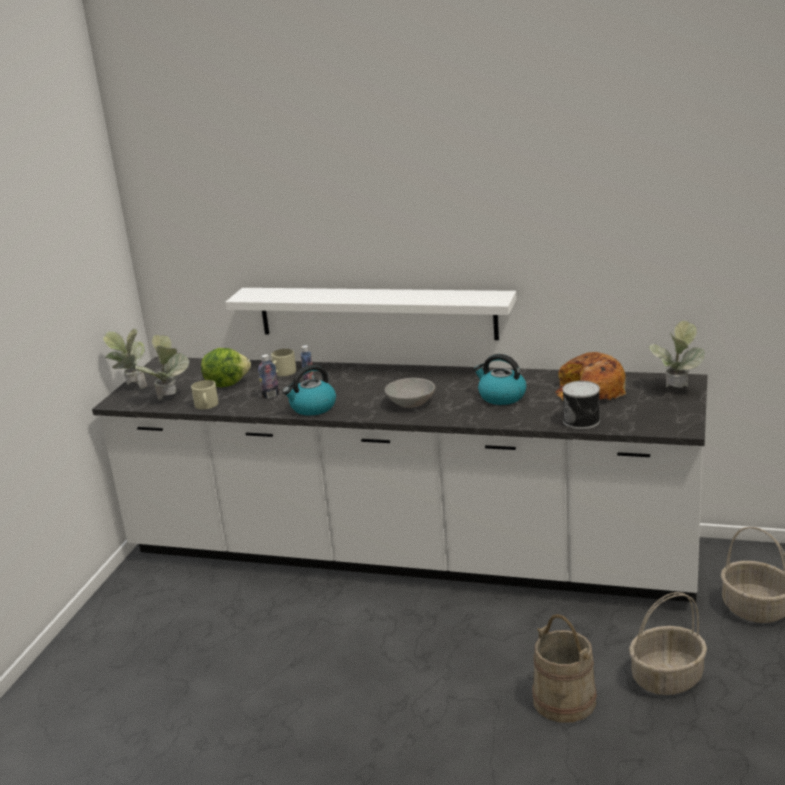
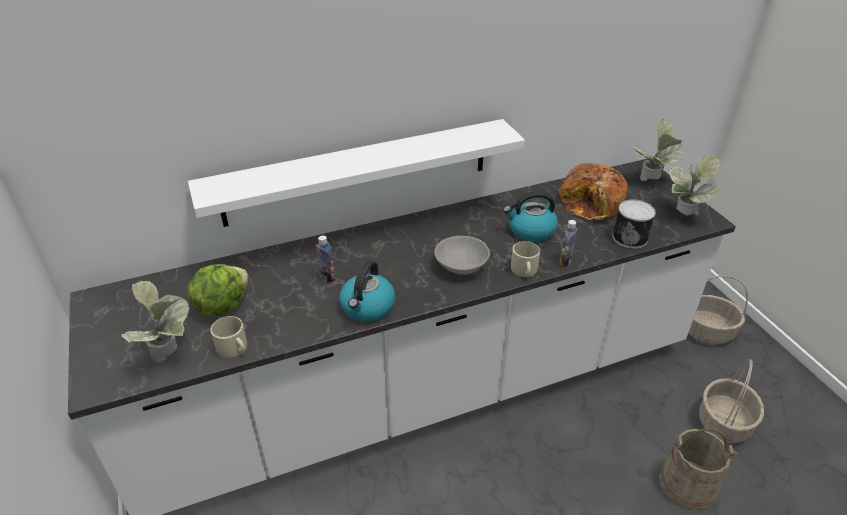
camera: 40 degrees left, 15 degrees up
(132, 387) = (92, 354): potted plant -> potted plant (682, 216)
(270, 396) = (298, 306): bottle -> bottle (565, 261)
(283, 372) = (273, 267): beige mug -> beige mug (524, 270)

